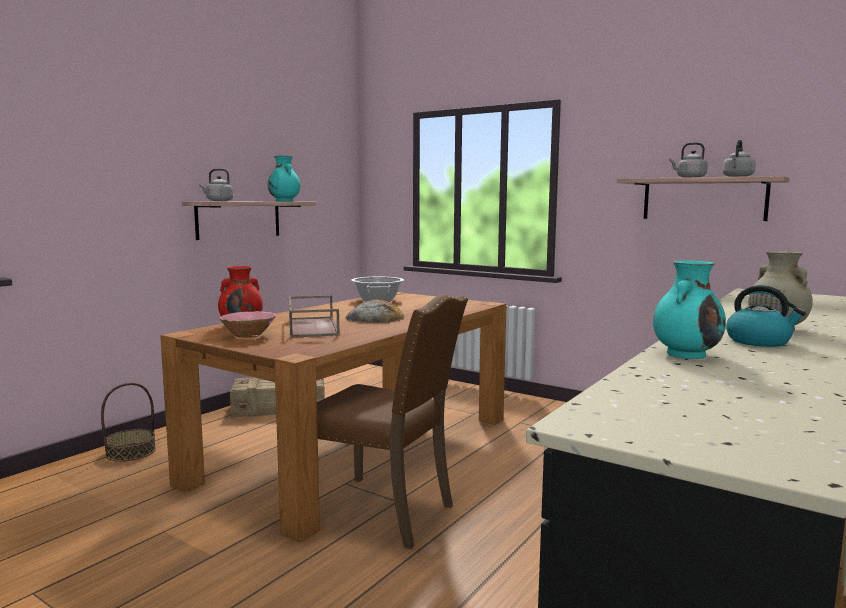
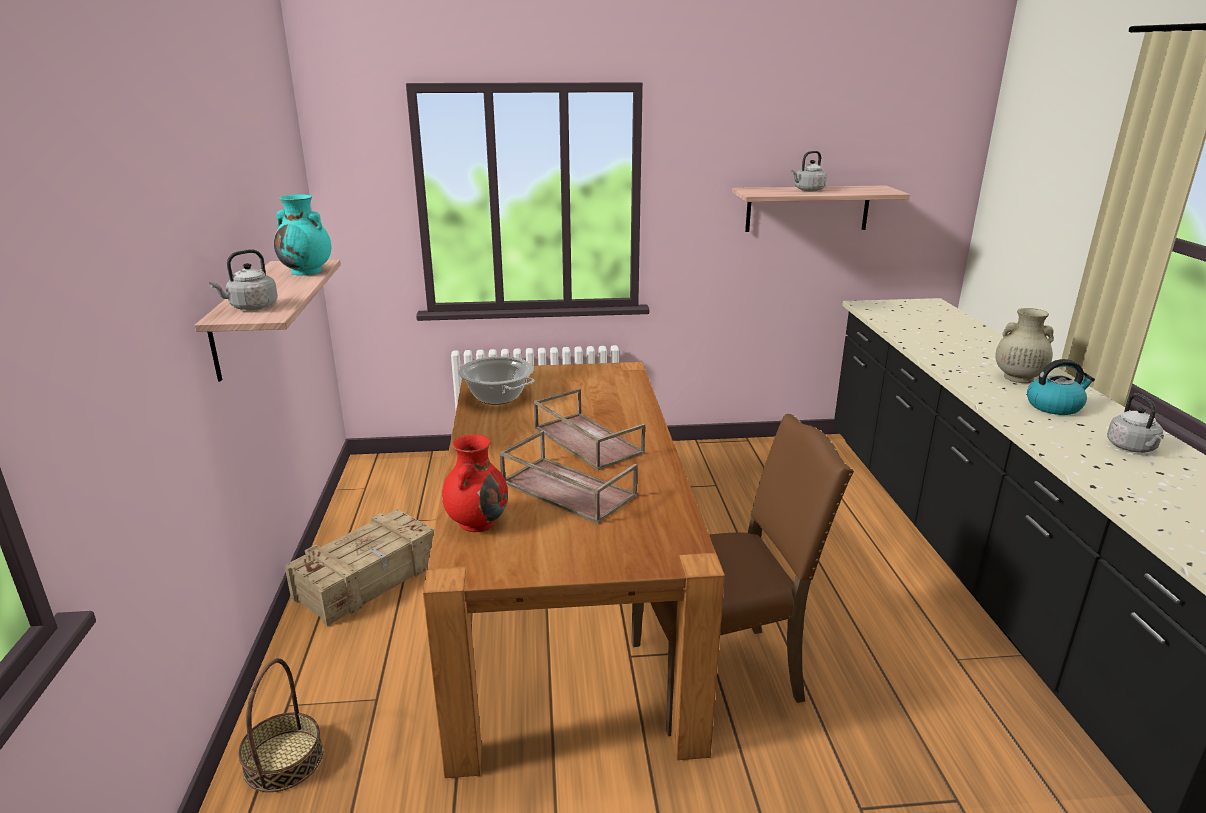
camera: 40 degrees left, 15 degrees up
(248, 336) = (544, 542): pink bowl -> none
(375, 318) = (586, 440): bread -> brown tray
(686, 354) = (1070, 448): turquoise vase -> none
(737, 176) = (858, 190): grey kettle -> grey kettle (1132, 448)

